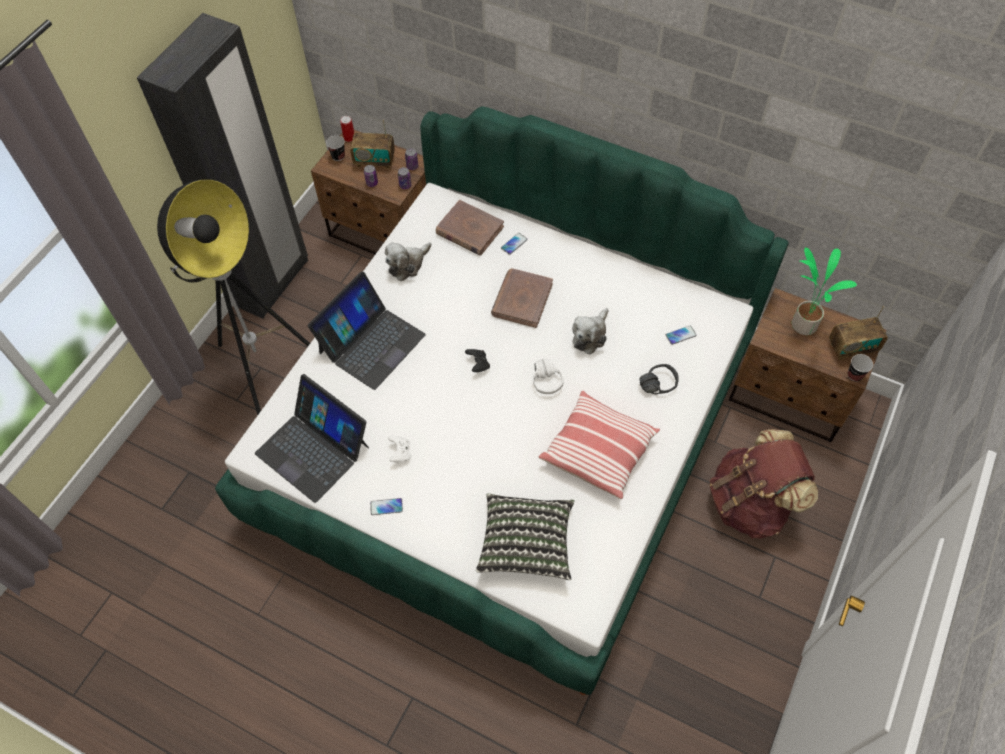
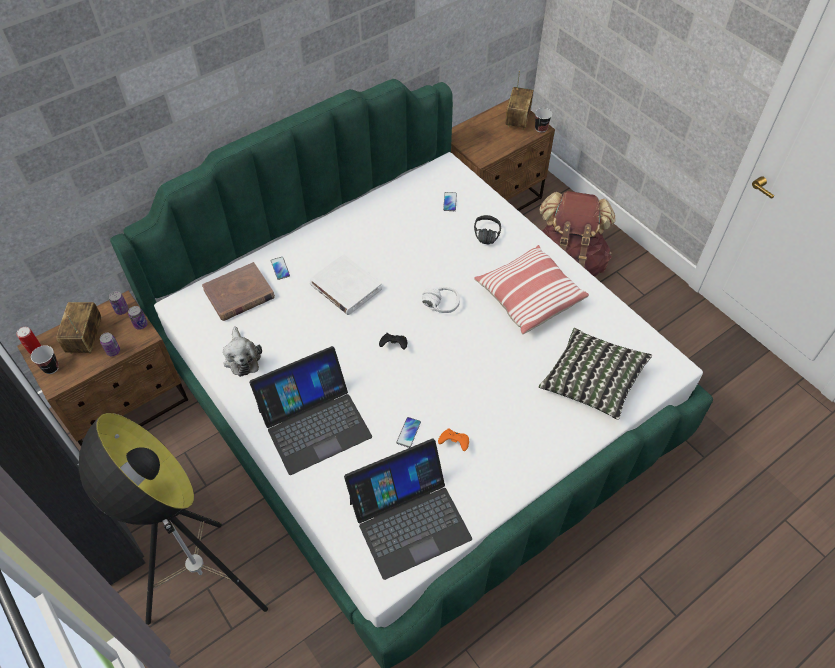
camera: 65 degrees left, 5 degrees down
(371, 343) = (314, 423): laptop -> laptop turned 90 degrees clockwise
(374, 161) = (86, 338): radio -> radio turned 150 degrees clockwise
(386, 507) = (506, 477): phone -> phone (408, 432)
(400, 453) = (454, 443): white game controller -> orange game controller
(522, 300) = (345, 287): brown book -> white book
(590, 335) = (413, 256): plush toy -> none
(803, 323) = (481, 134): potted plant -> none

